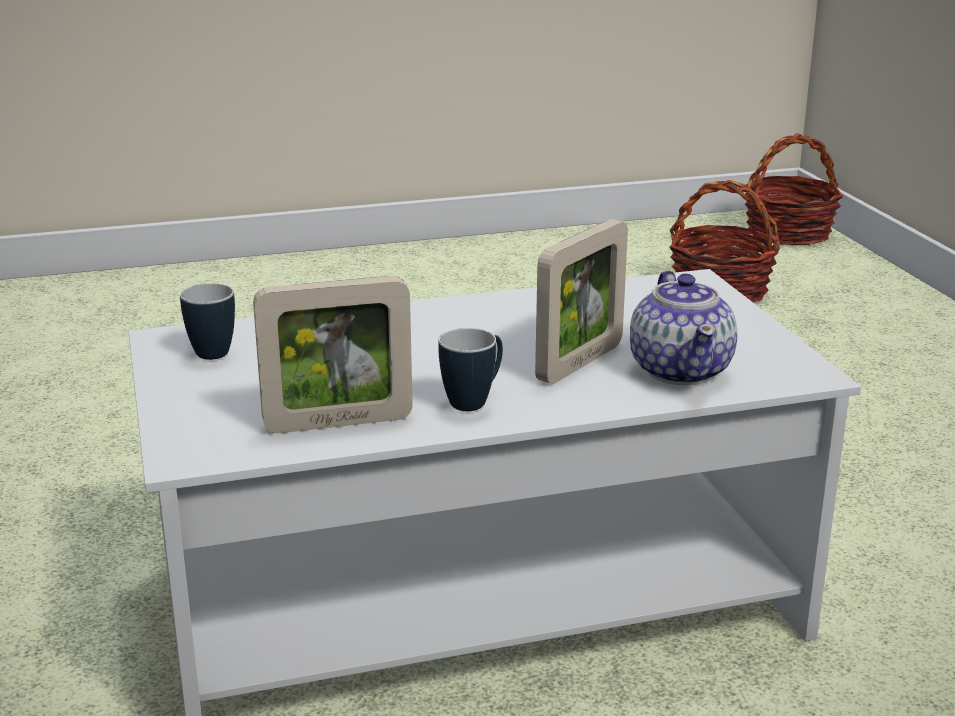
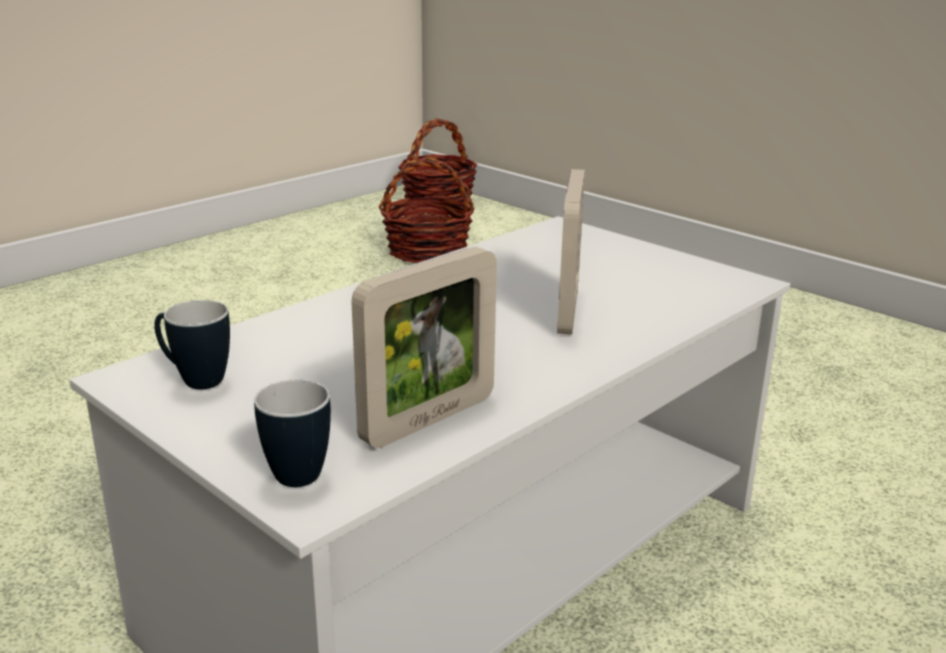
camera: 30 degrees left, 0 degrees up
(475, 401) = (527, 366): mug -> mug (303, 469)
(681, 370) = (653, 299): teapot -> none

